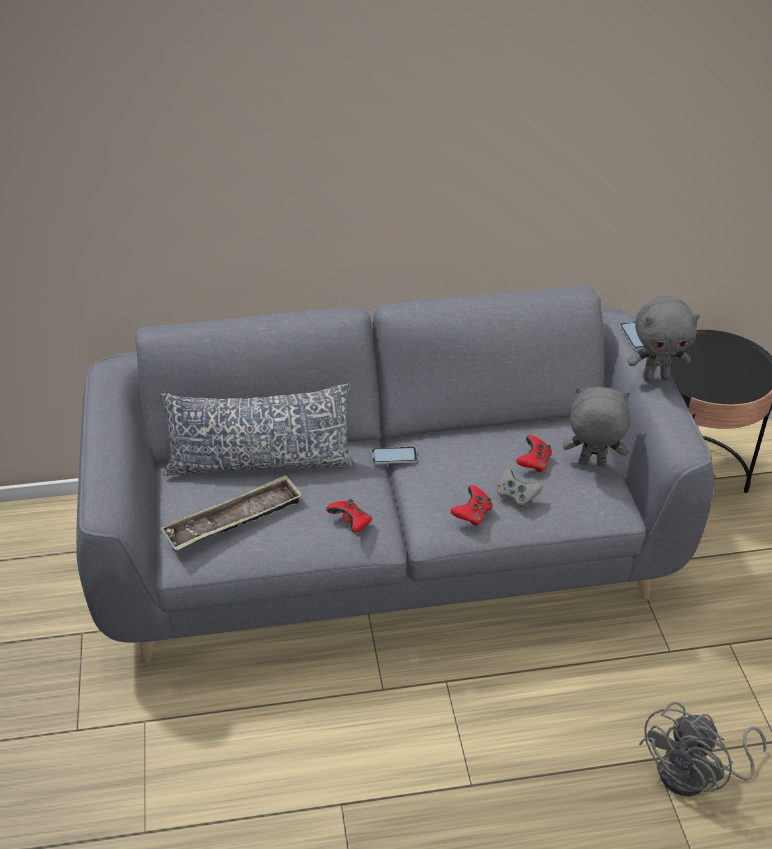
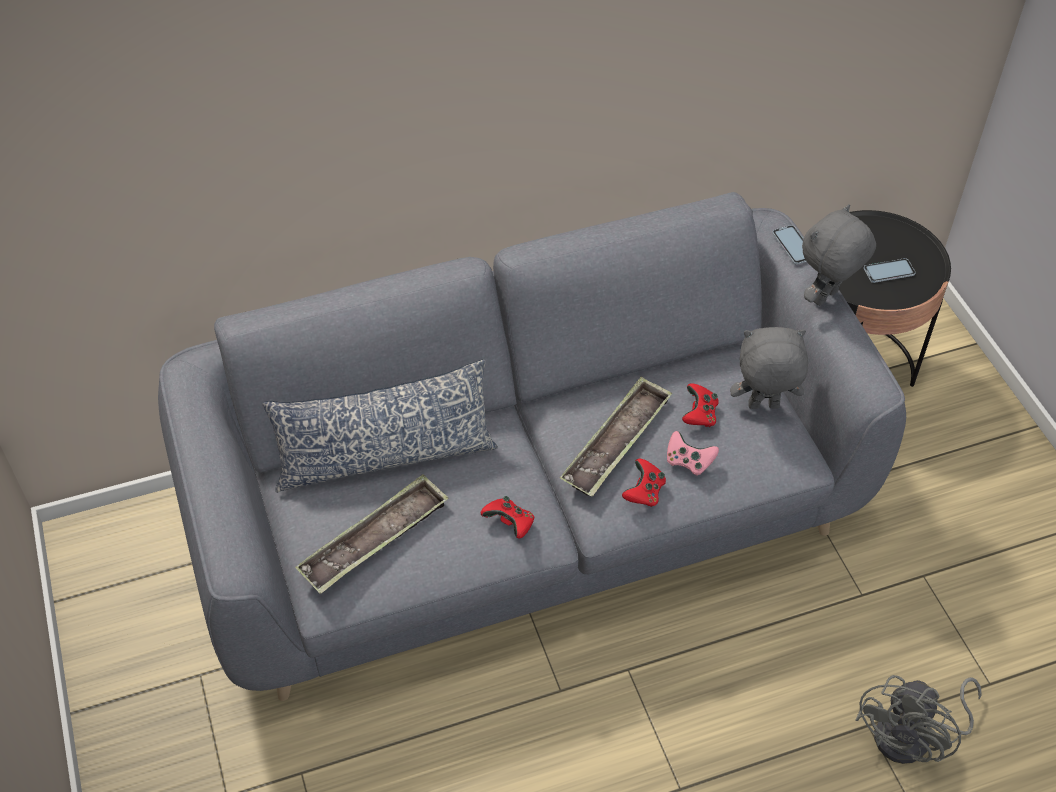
camera: 10 degrees left, 10 degrees up
(394, 456) = (538, 426): phone -> phone (889, 271)
(457, 474) = (617, 442): none -> tray
(516, 496) = (688, 462): grey game controller -> pink game controller
(656, 377) = (826, 298): grey plush toy -> grey plush toy turned 150 degrees clockwise

